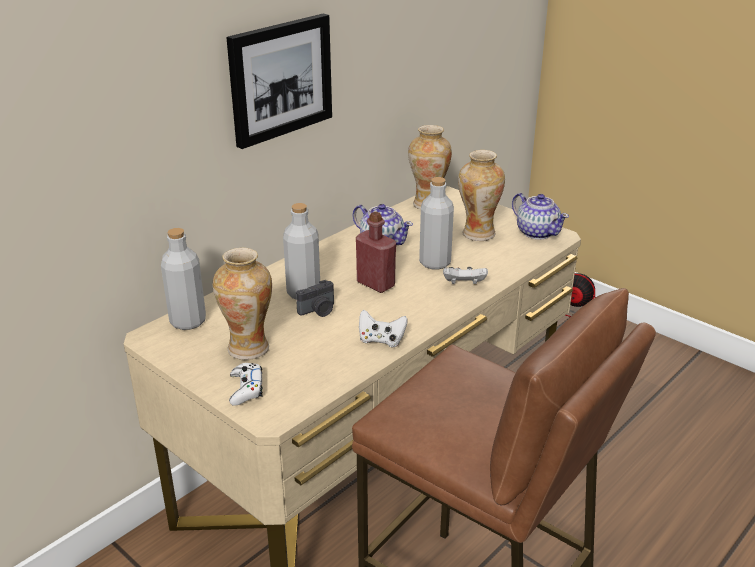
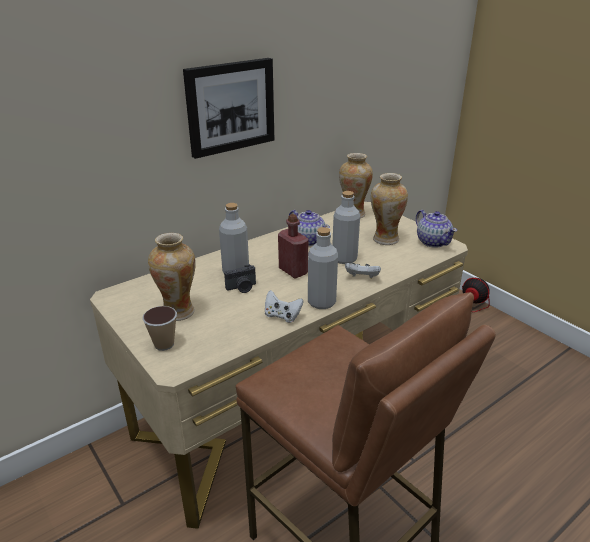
camera: 10 degrees right, 0 degrees up
(188, 321) = (142, 287): grey bottle -> grey bottle (321, 302)
(246, 389) = (164, 344): white game controller -> cup

